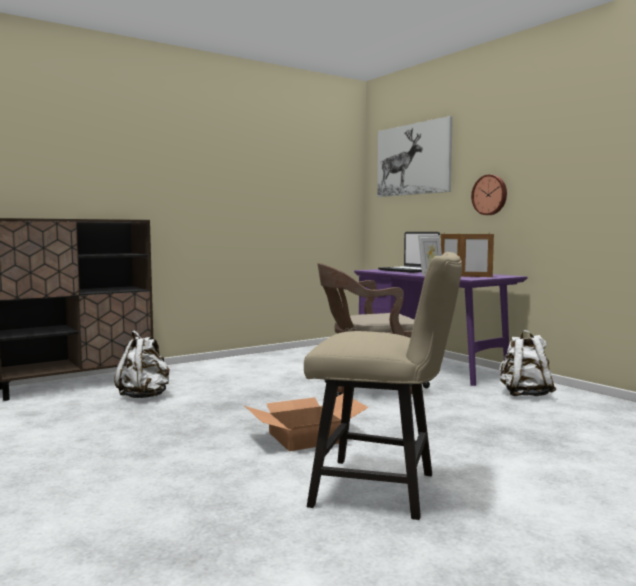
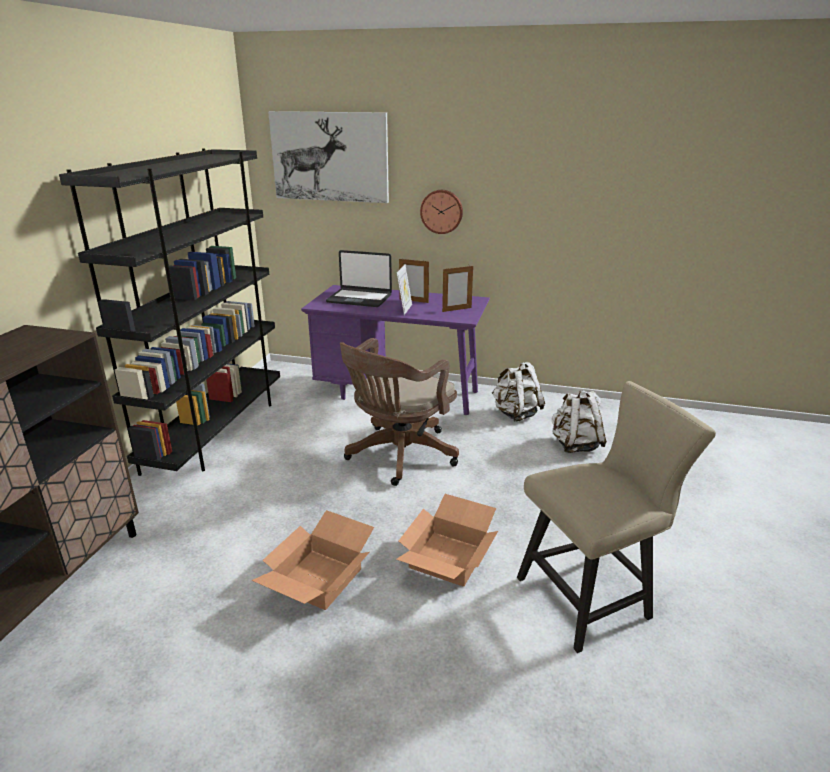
camera: 40 degrees left, 20 degrees up
(145, 396) = (186, 571): white backpack -> white backpack (575, 445)
(205, 419) = (318, 577): none -> cardboard box
(268, 357) = (216, 431): none -> black bookcase

